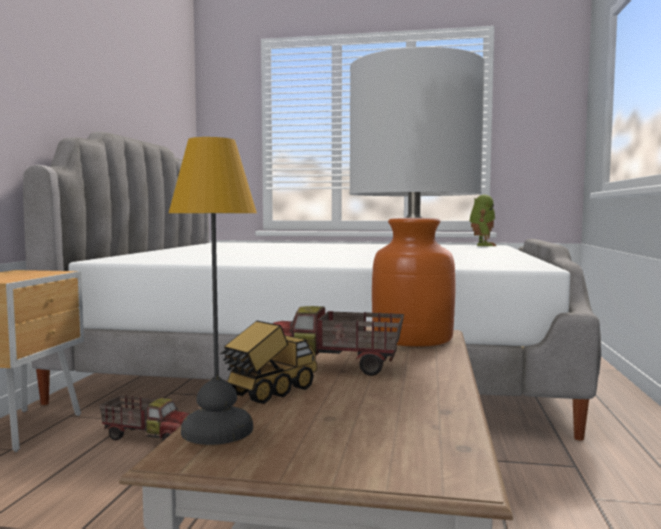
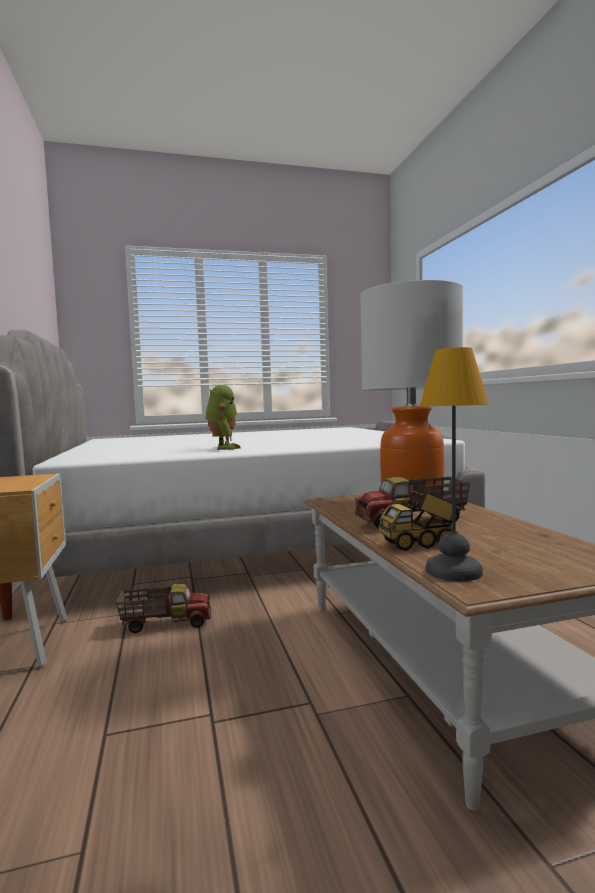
camera: 25 degrees left, 0 degrees up
(269, 392) = (419, 544): toy truck -> toy truck turned 120 degrees counterclockwise
(482, 245) = (336, 428): toy robot -> toy robot (223, 448)

